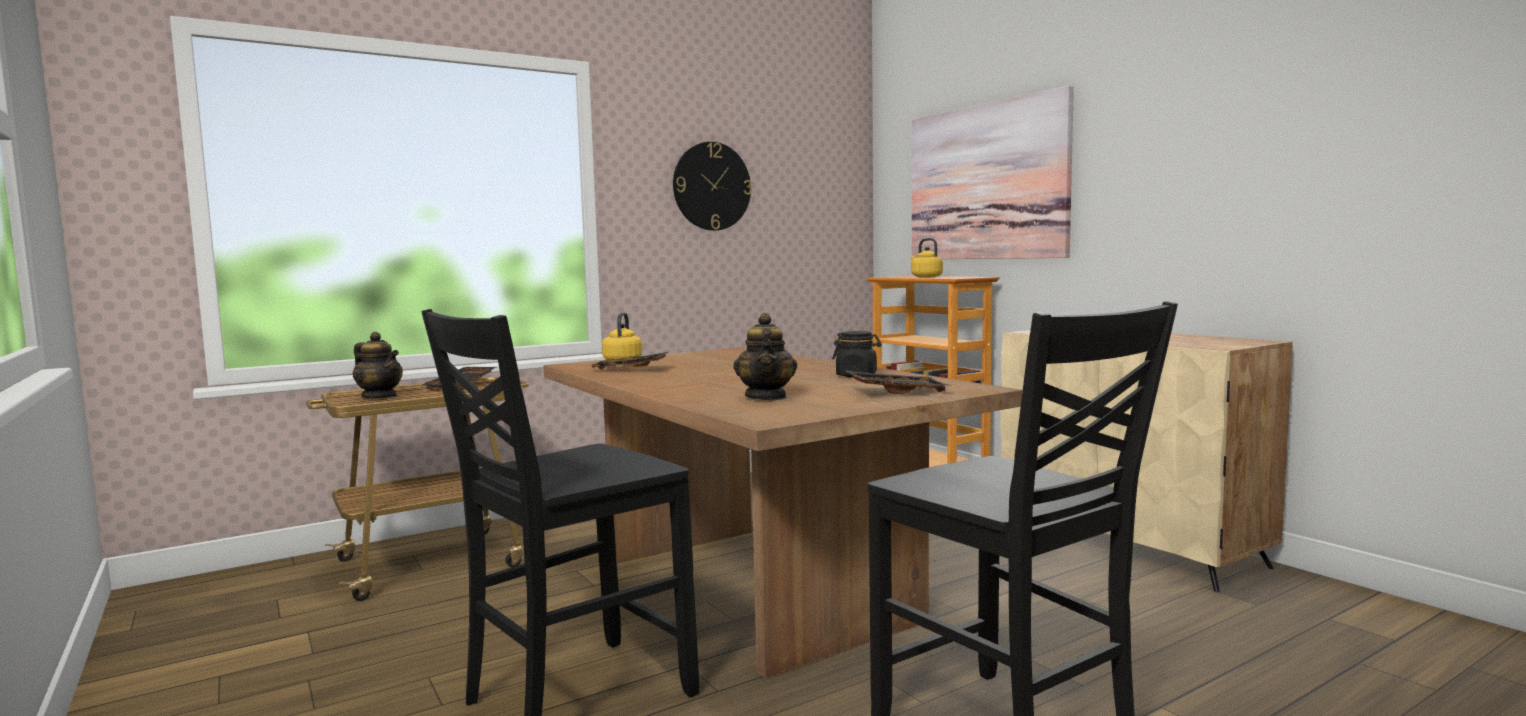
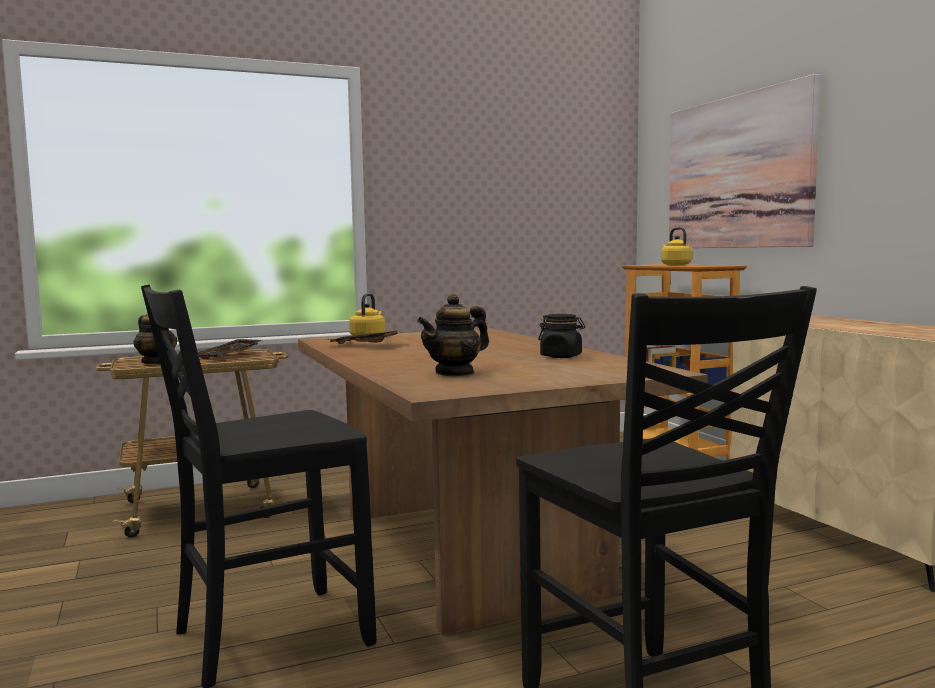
camera: 10 degrees right, 0 degrees up
(711, 186) = (475, 179): wall clock -> none
(766, 397) = (455, 373): teapot -> teapot turned 45 degrees clockwise
(897, 392) = (581, 372): black tray -> none

